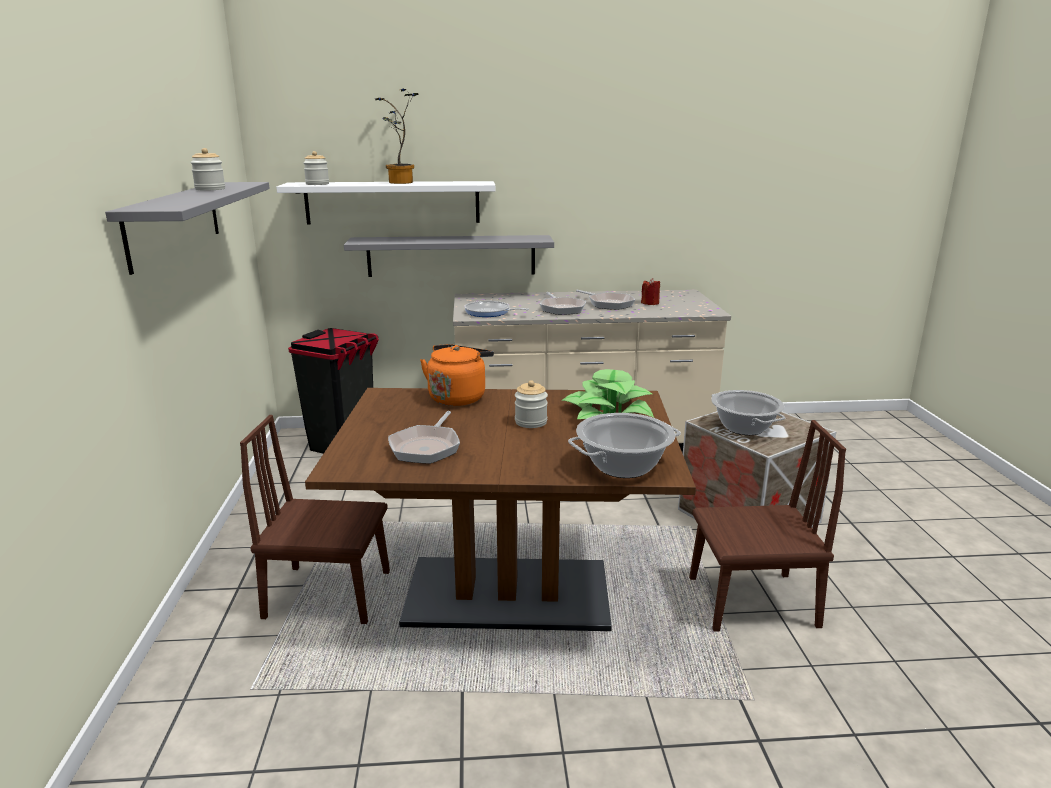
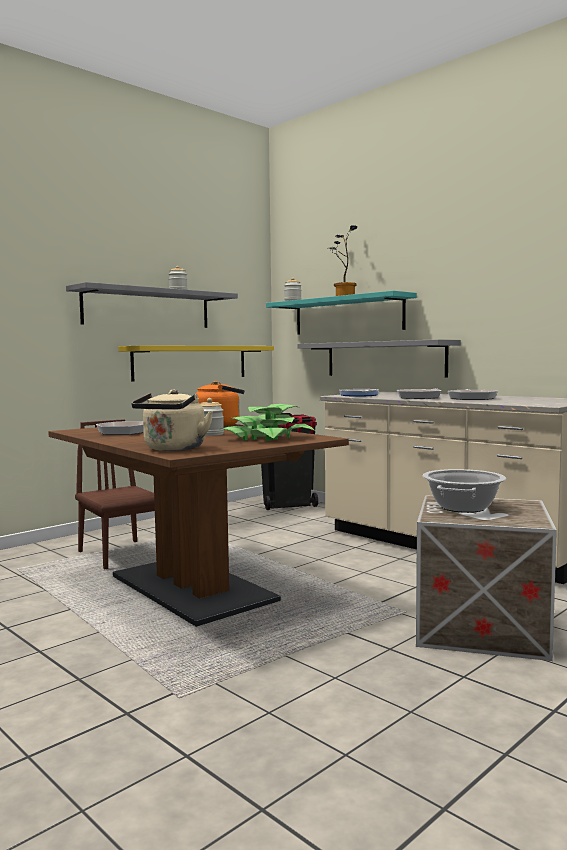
camera: 50 degrees right, 15 degrees down
(215, 291) = (191, 362): none -> yellow shelf
(392, 202) = (347, 315): white shelf -> turquoise shelf
(623, 466) = (173, 449): cooking pot -> beige kettle
(650, 303) = (512, 400): red candle -> none
(752, 602) = (329, 664): brown chair -> none

